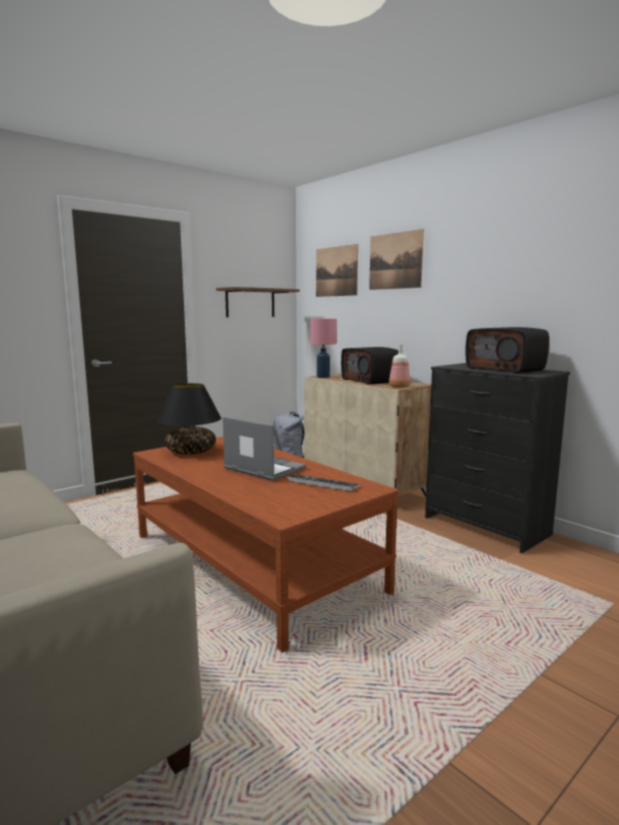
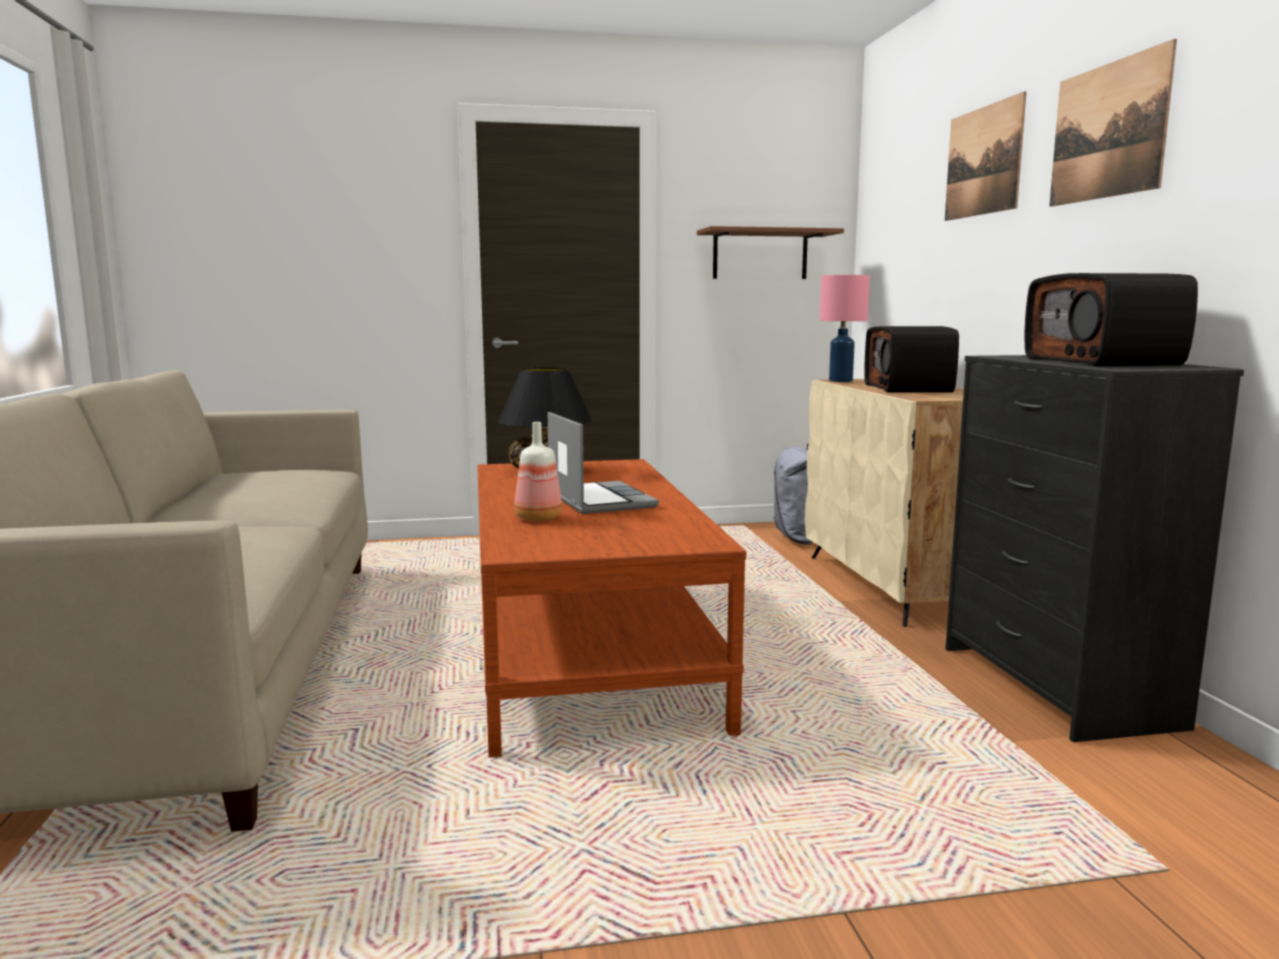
camera: 30 degrees right, 0 degrees up
(323, 484) = (644, 527): keyboard -> none
(336, 271) = (905, 192): picture -> picture (1108, 131)
(399, 387) = (932, 397): bottle -> bottle (537, 518)

